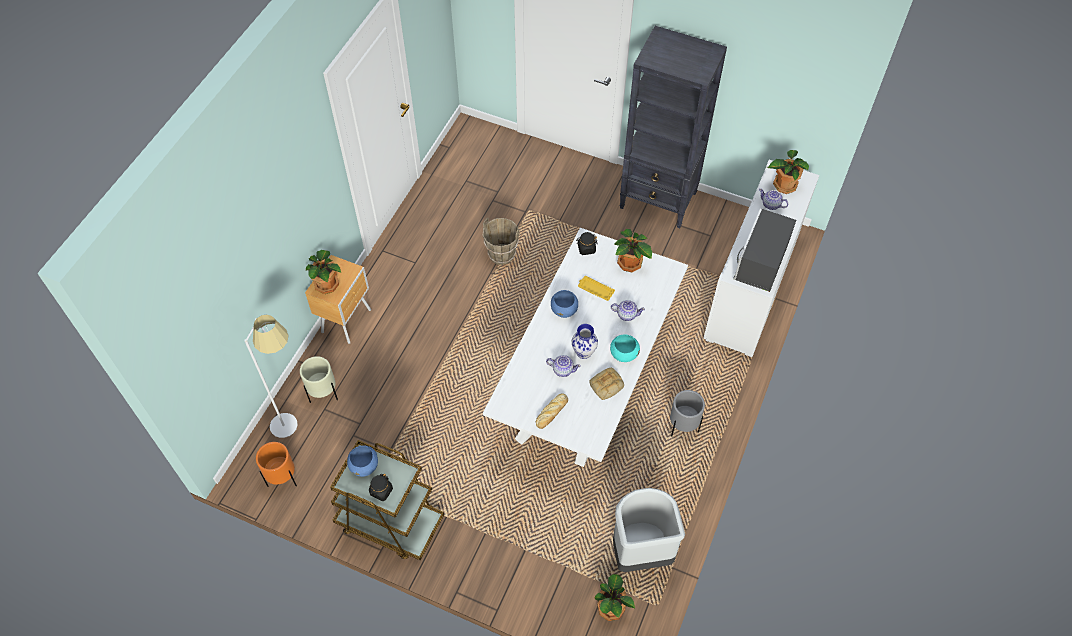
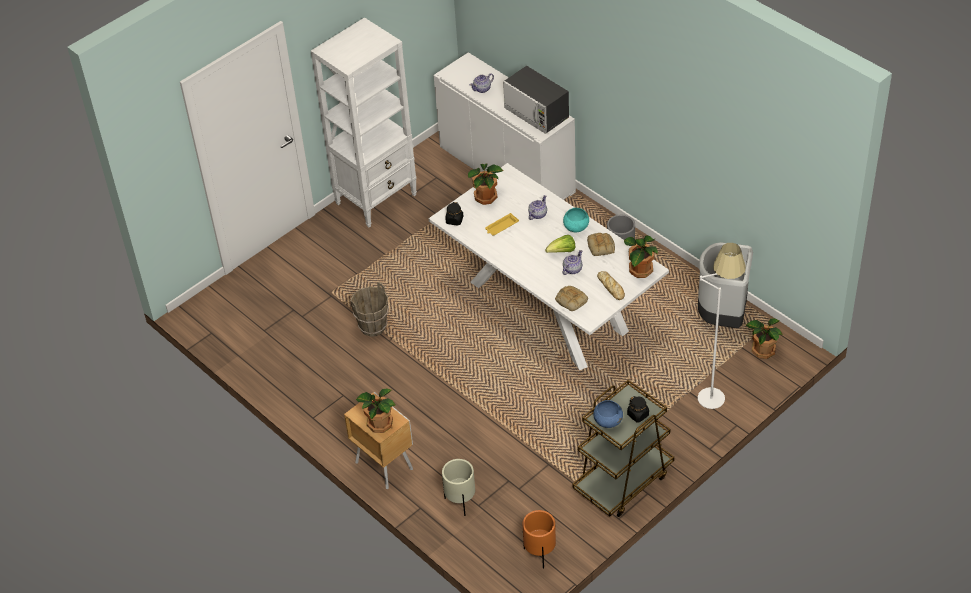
camera: 65 degrees left, 10 degrees down
(296, 425) = (486, 531): white floor lamp -> white floor lamp (715, 389)
(519, 382) = (570, 300): none -> bread
(564, 310) = (512, 252): blue bowl -> none
(583, 353) = (562, 252): vase -> lettuce
(659, 201) = (377, 199): black bookcase -> white bookcase
(784, 185) = (466, 75): potted plant -> potted plant (640, 271)

